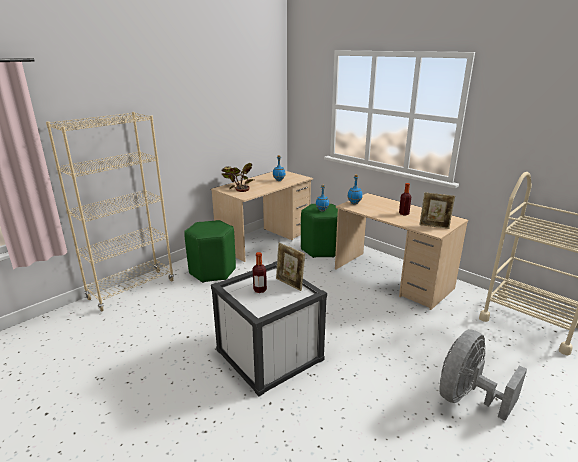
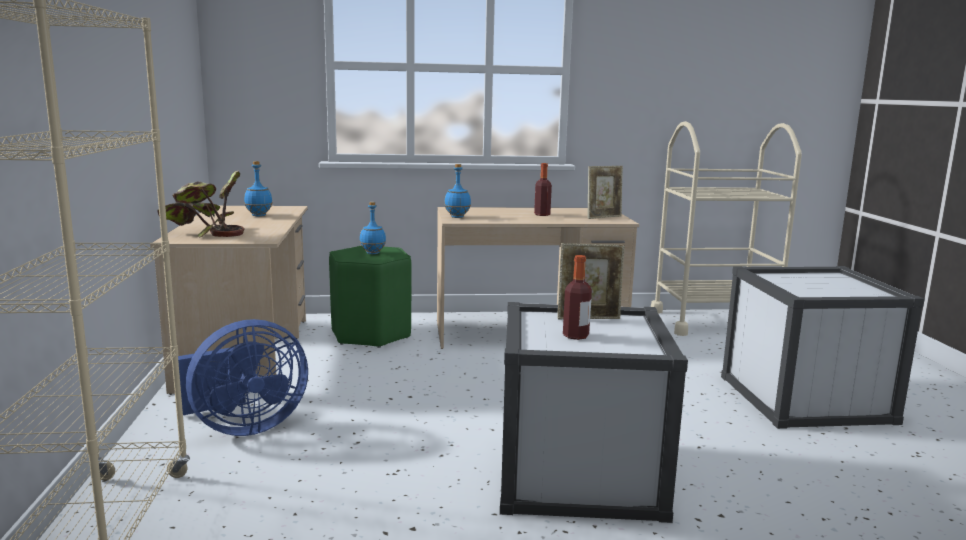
camera: 50 degrees left, 10 degrees down
(213, 272) = (243, 427): green stool -> blue fan
(467, 397) = (805, 399): grey fan -> white storage box

